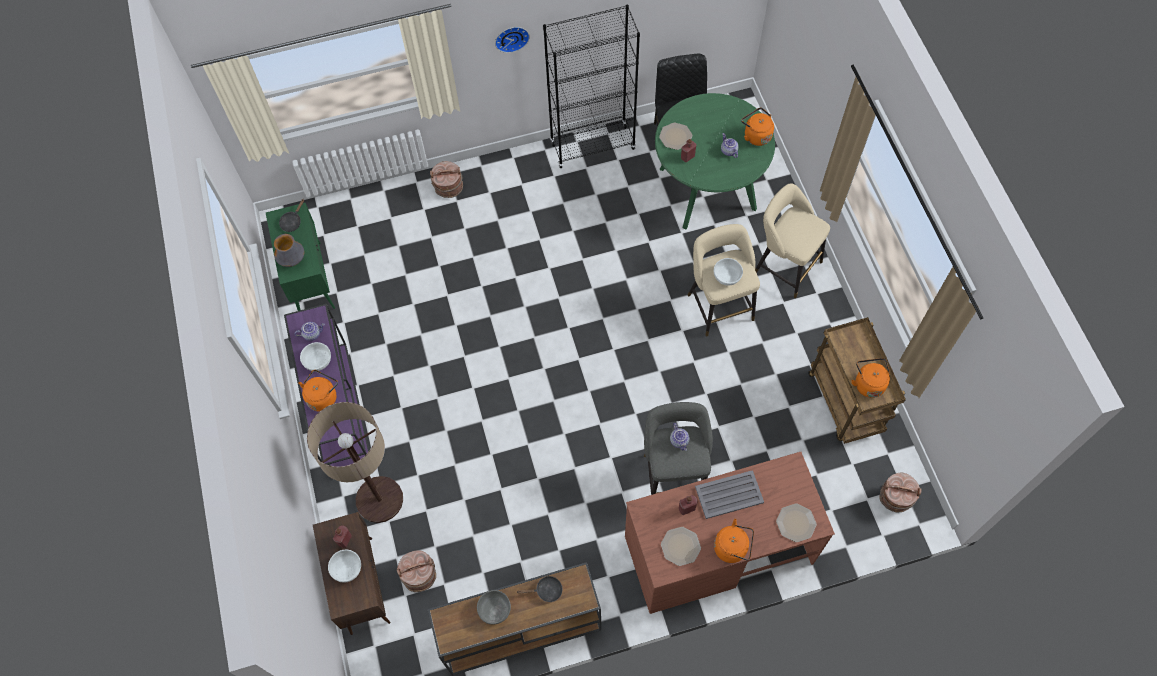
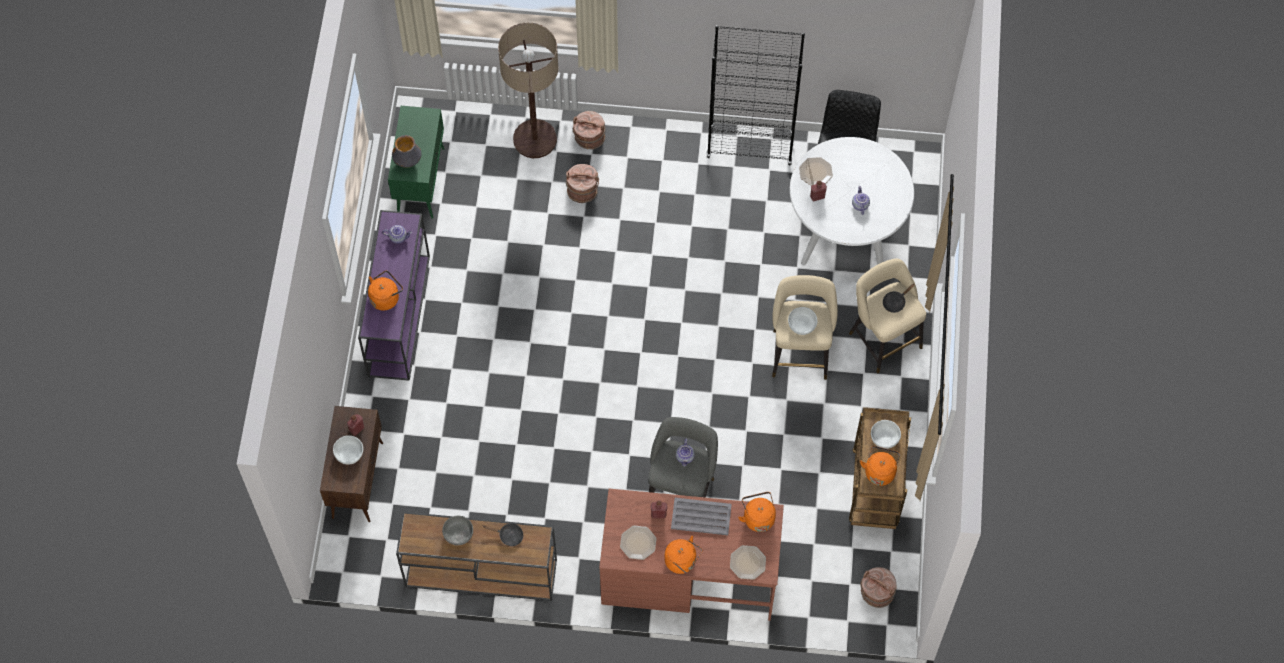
camera: 20 degrees right, 0 degrees up
(292, 221) = (421, 123): black frying pan -> black frying pan (895, 302)
(317, 360) = (394, 263): white bowl -> white bowl (884, 438)
(379, 499) = (403, 411): floor lamp -> floor lamp (535, 139)
(419, 575) = (412, 492): brown bucket -> brown bucket (582, 191)
(511, 37) = (684, 25): wall clock -> none
(707, 188) = (845, 232): green dining table -> white dining table
(756, 135) = (894, 199): orange kettle -> orange kettle (758, 517)

